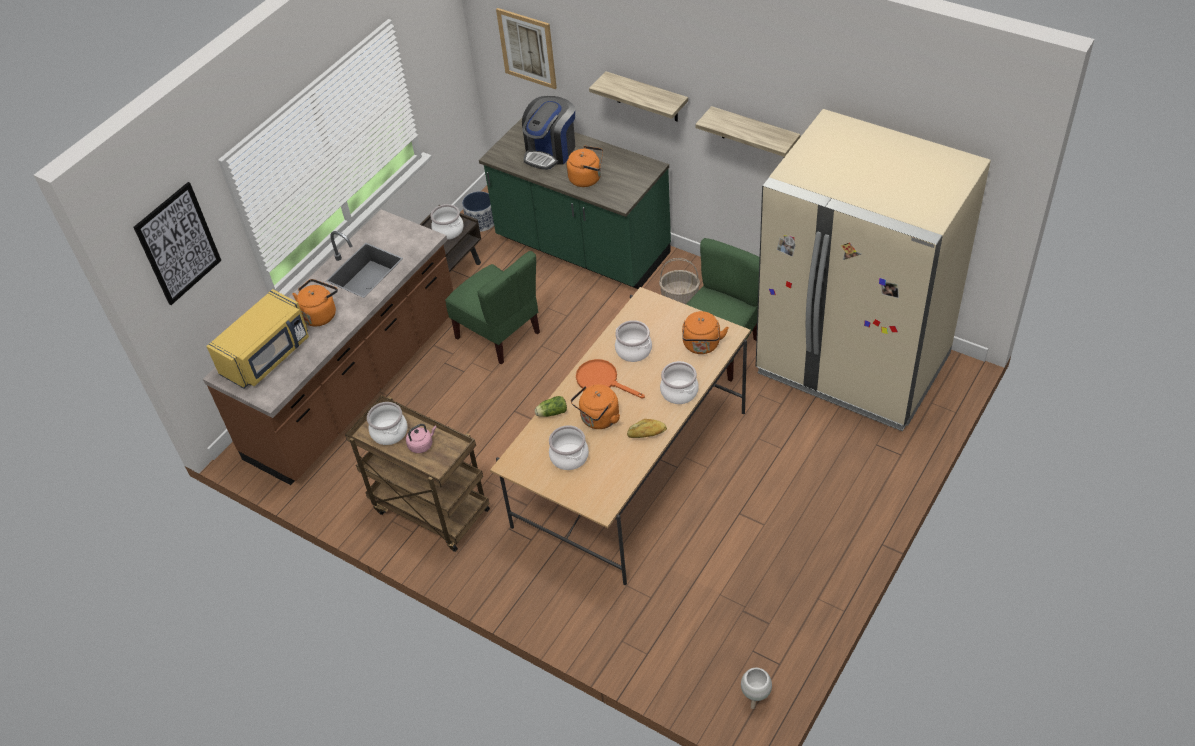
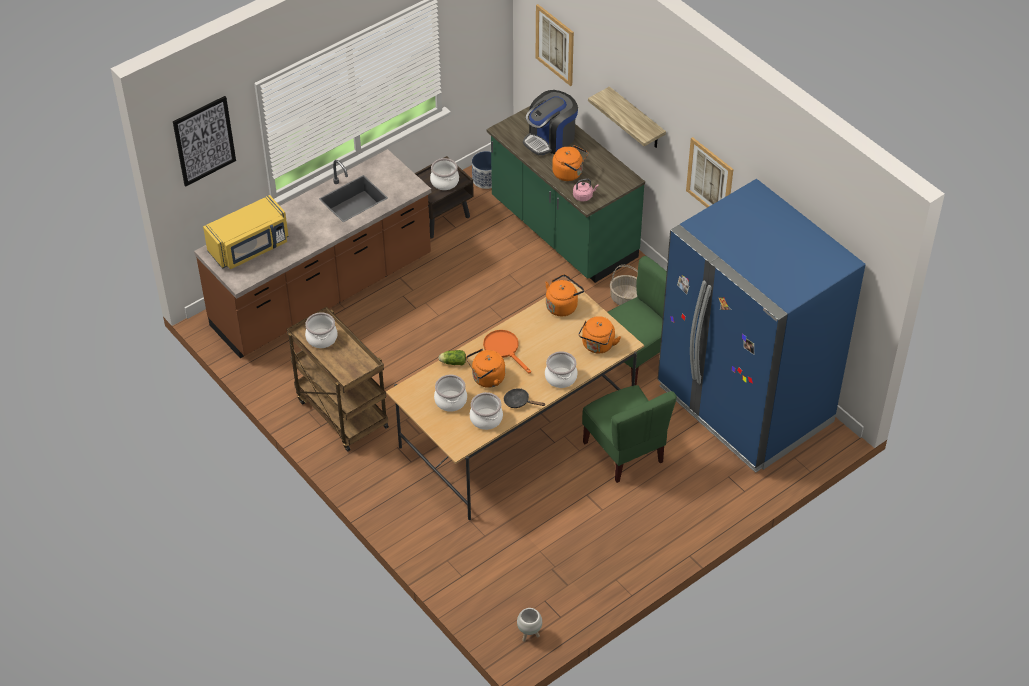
camera: 15 degrees right, 0 degrees up
(320, 314) = (303, 225): orange kettle -> orange kettle (563, 306)
(422, 444) = (342, 356): pink kettle -> pink kettle (584, 196)
(499, 335) = (458, 285): green chair -> green chair (624, 452)
(633, 350) = (540, 332): cooking pot -> cooking pot (486, 419)
(647, 433) = (519, 402): bread -> black frying pan
(754, 133) = (710, 179): shelf -> picture
(852, 365) = (744, 405): beige fridge -> blue fridge

